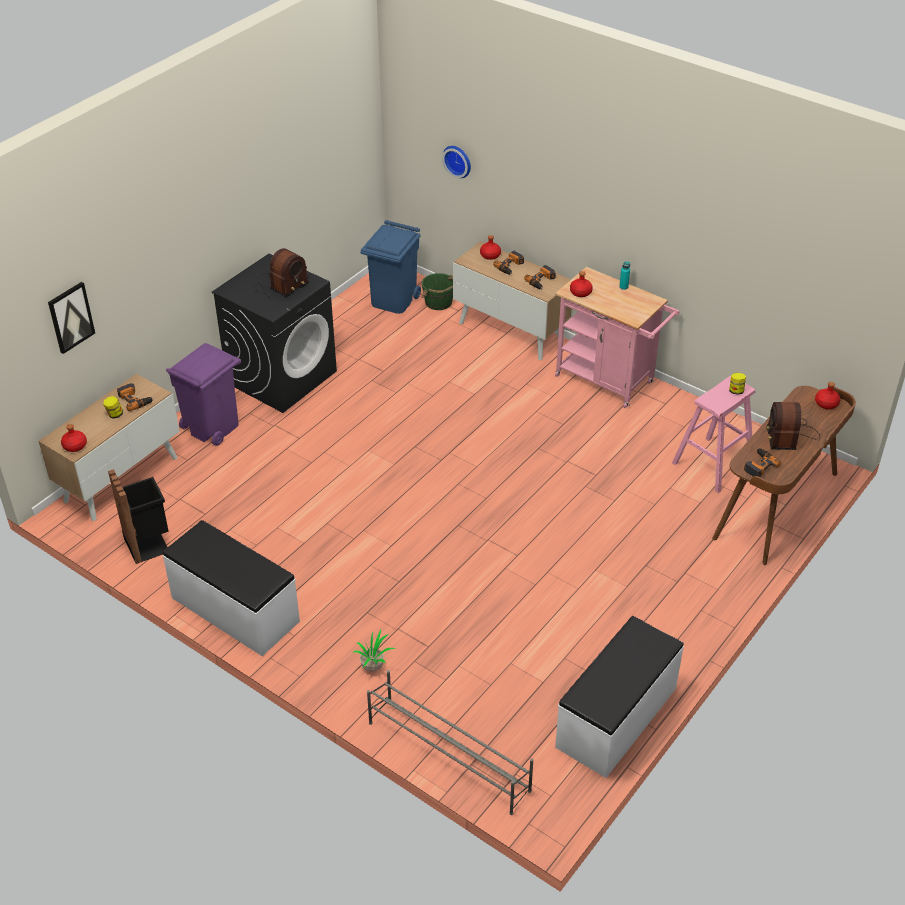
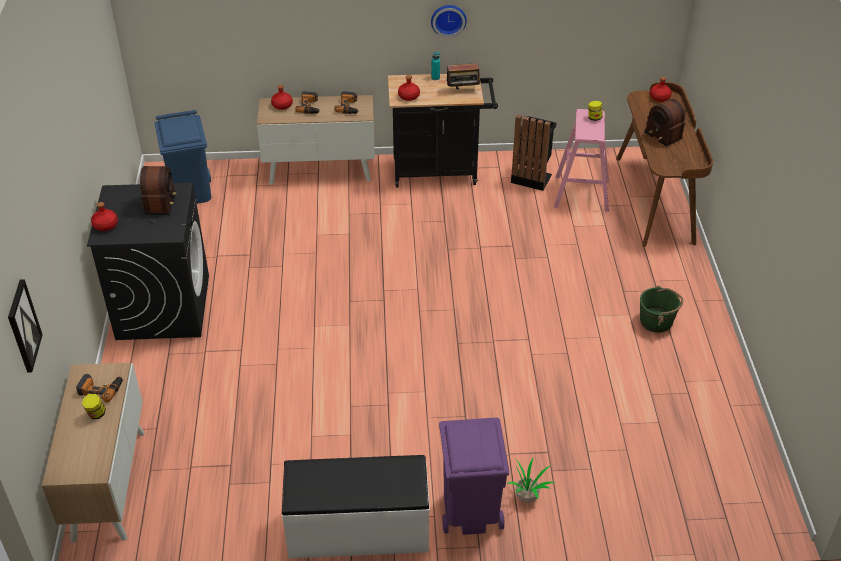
camera: 40 degrees left, 0 degrees up
(75, 446) = (90, 467): red bottle -> red bottle (106, 225)
(148, 543) = (207, 525): black trash can -> black trash can (532, 177)
(212, 427) = (146, 385): purple trash can -> purple trash can (470, 511)
(439, 302) = (233, 176): green bucket -> green bucket (656, 321)
(448, 755) = (662, 525): grey shoe rack -> none
(458, 160) = (220, 25): wall clock -> wall clock (448, 19)
(609, 381) = (440, 171): pink cart -> black cart
(617, 718) = (735, 413): white bench -> none
(633, 309) = (463, 90): none -> radio
(759, 465) = (673, 162): power drill -> none

